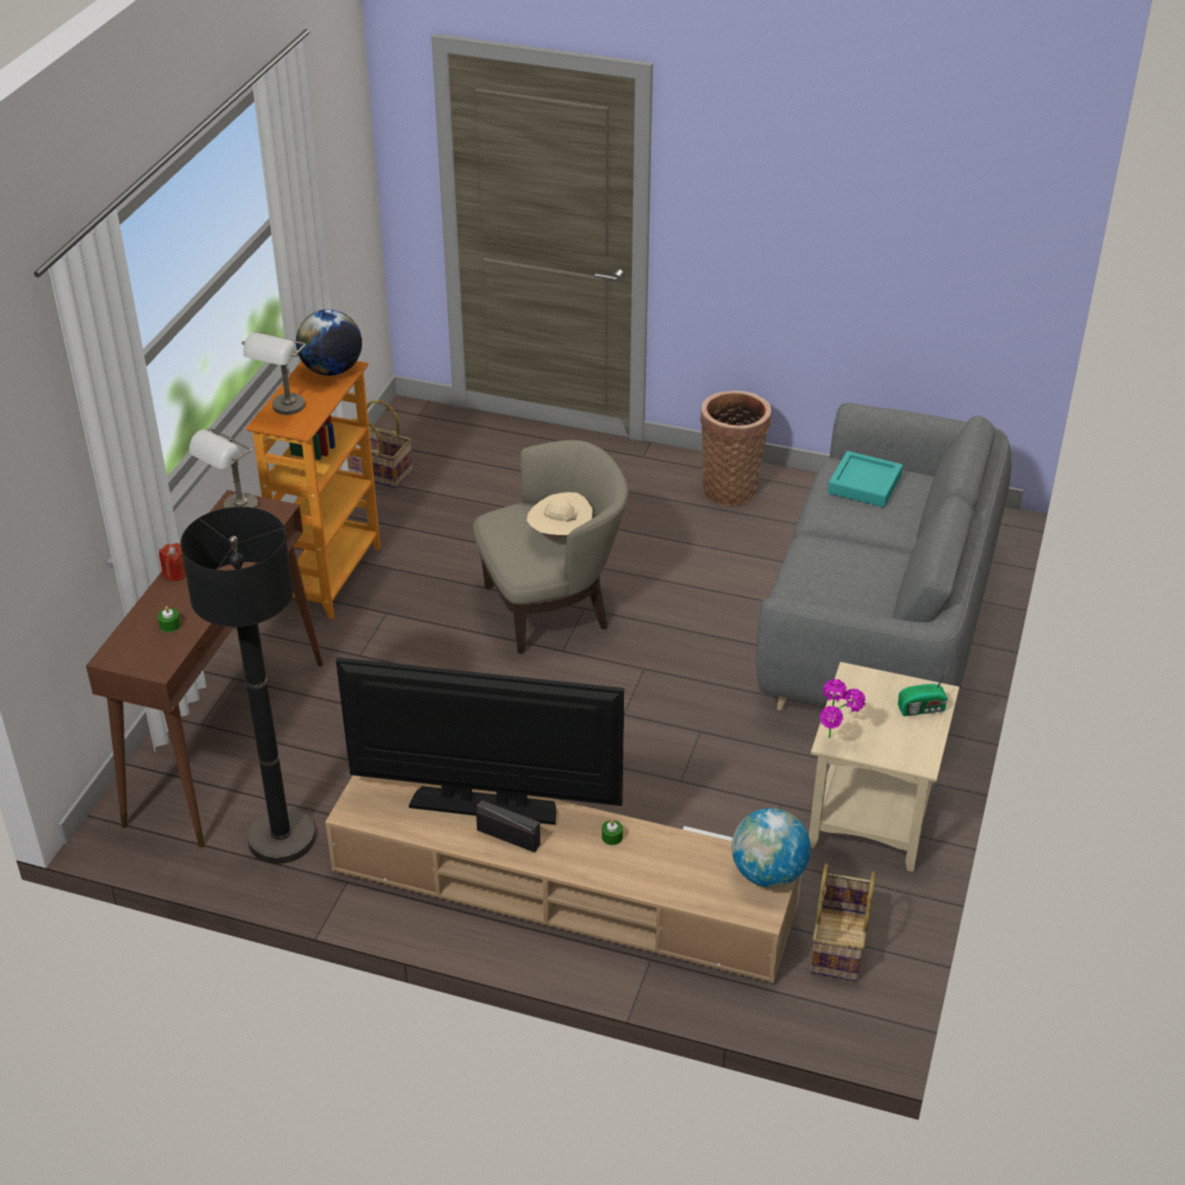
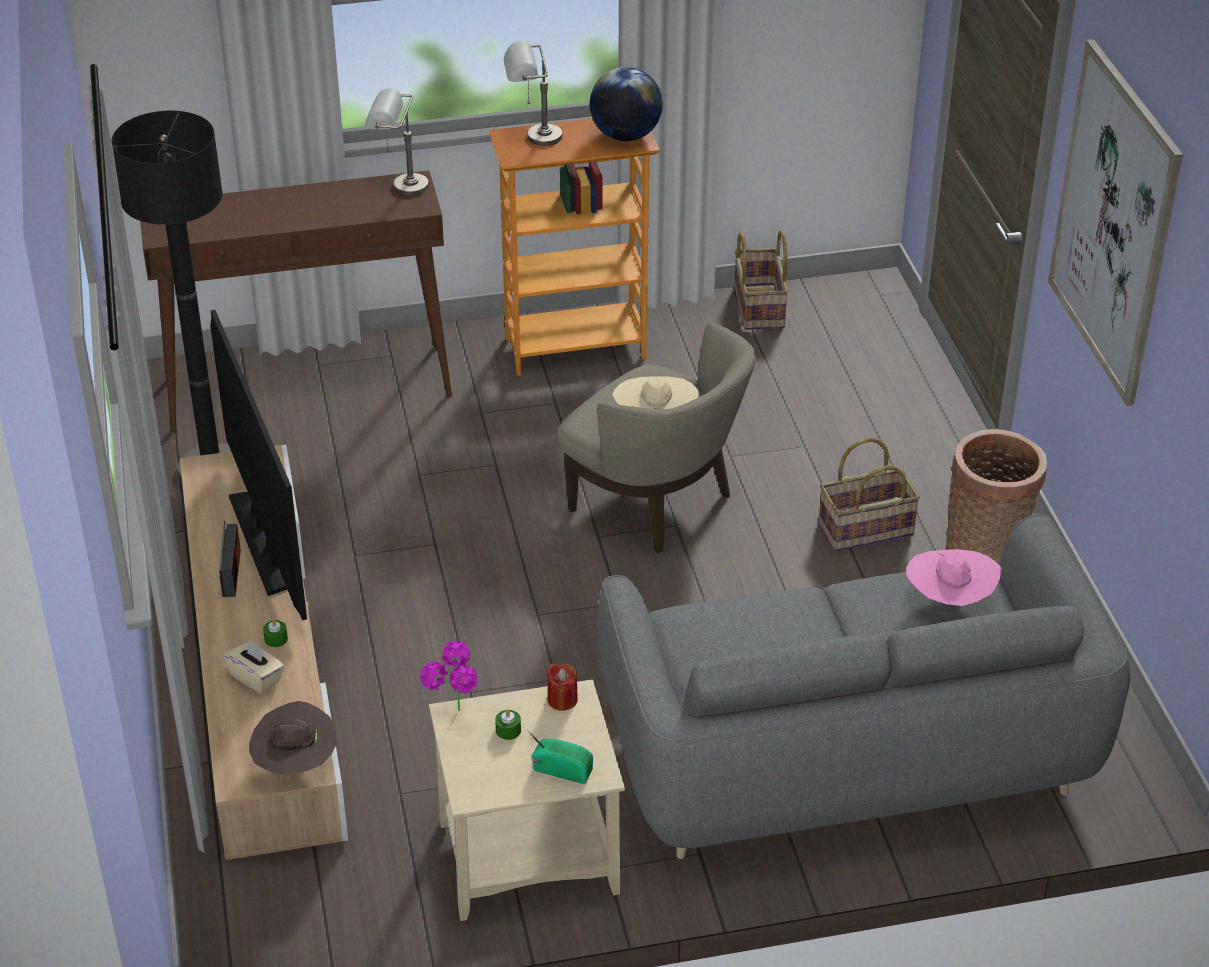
camera: 60 degrees right, 0 degrees up
(170, 625) = (219, 219): green candle -> green candle (508, 730)
(175, 573) = (289, 194): red candle -> red candle (562, 699)
(650, 863) = (256, 678): none -> beige tissue box
(768, 874) = (295, 766): globe -> brown hat
(773, 195) = (1114, 222): none -> picture
(840, 944) = (314, 896): basket -> basket (866, 530)
(864, 484) = (949, 601): turquoise tray -> pink hat
(923, 709) = (561, 769): radio -> radio turned 150 degrees clockwise

